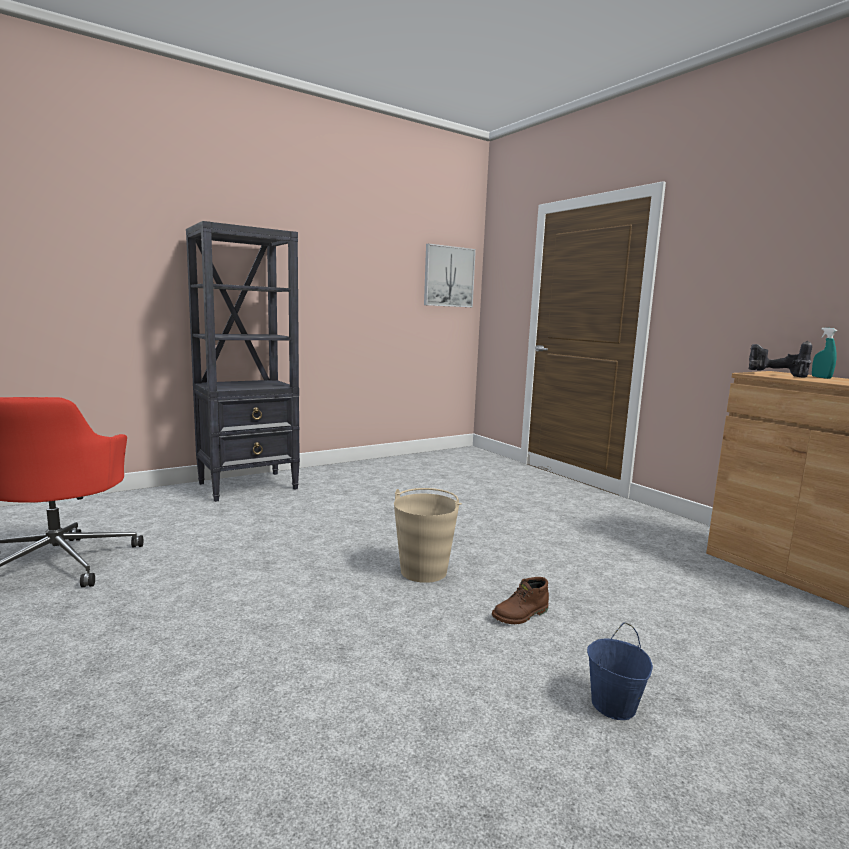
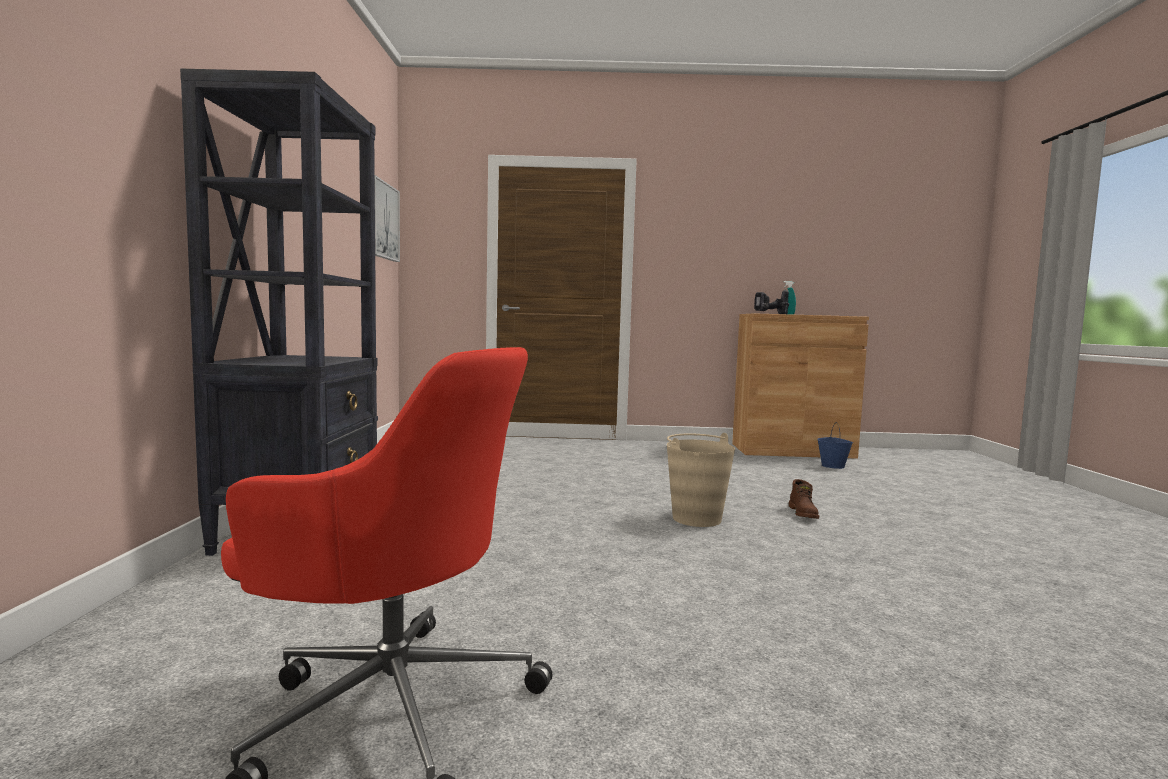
camera: 55 degrees left, 5 degrees down
(614, 705) = (935, 526): blue bucket -> blue bucket (833, 466)

